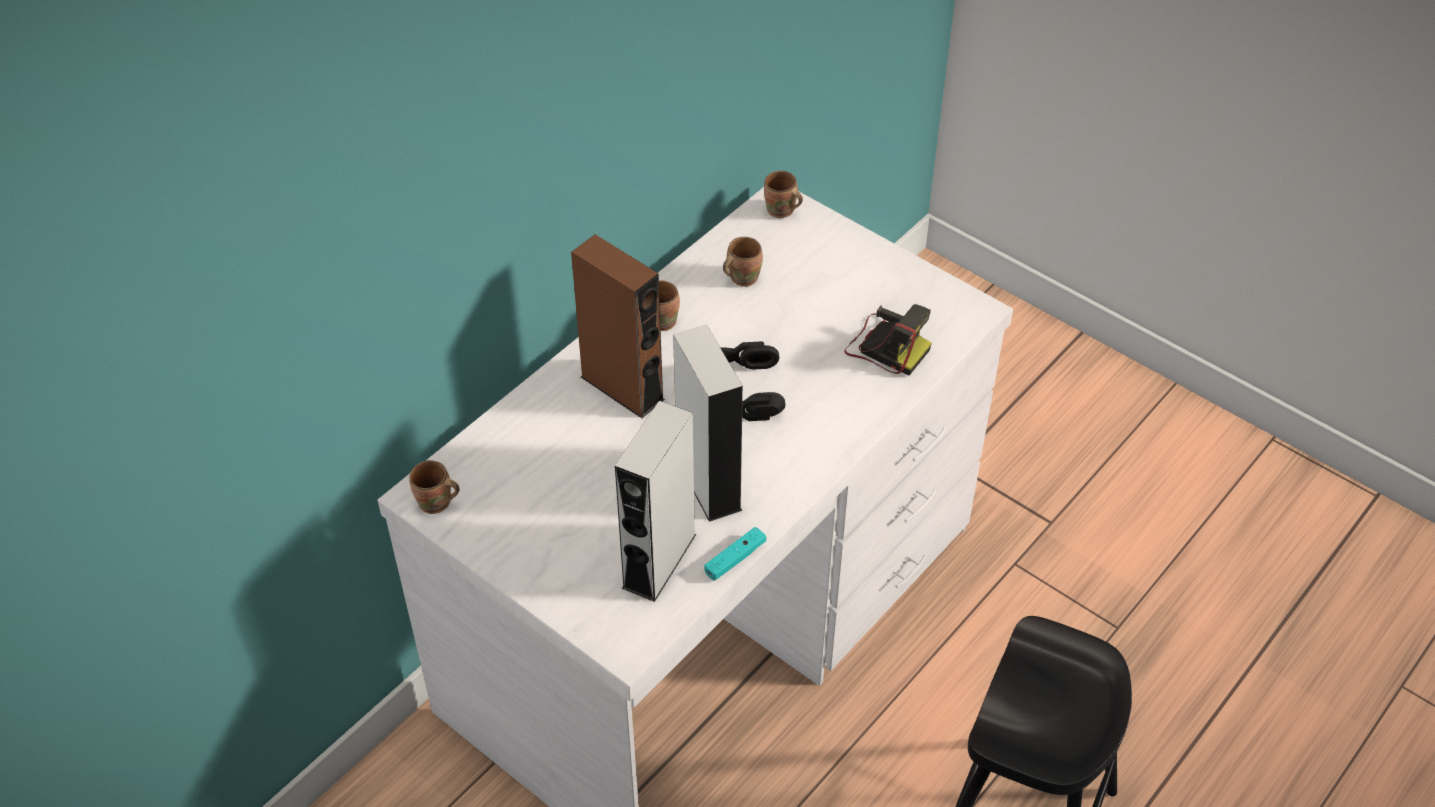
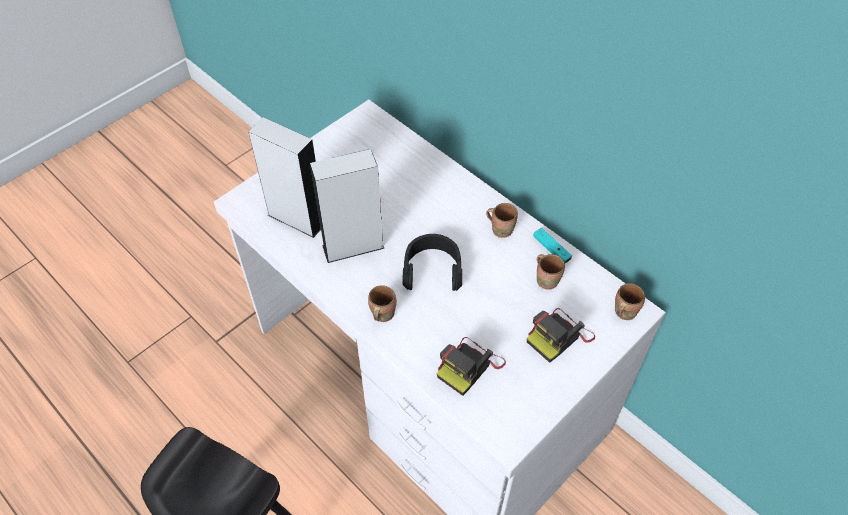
camera: 95 degrees right, 5 degrees up
(436, 504) = (359, 121): brown mug -> brown mug (381, 314)
(622, 388) = (441, 207): brown speaker -> none
(735, 559) = (289, 256): turquoise game controller -> turquoise game controller (551, 249)
(826, 267) = (559, 336): none -> camera

